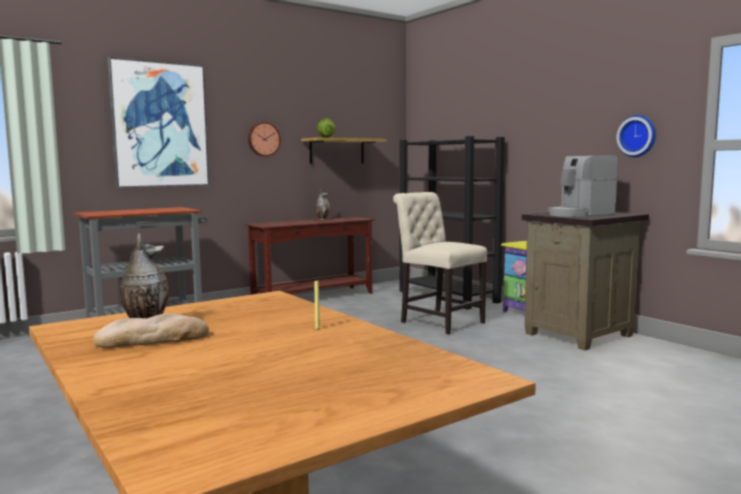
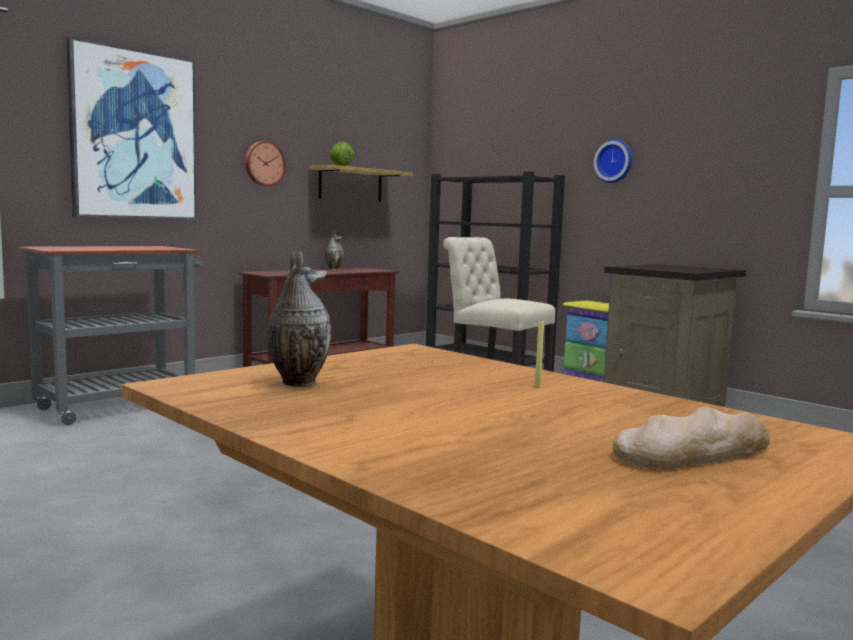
camera: 10 degrees left, 0 degrees up
(153, 339) = (335, 399): bread -> bread (693, 451)
(579, 214) = (671, 268): coffee machine -> none
(638, 136) = (735, 178): wall clock -> wall clock (614, 161)

